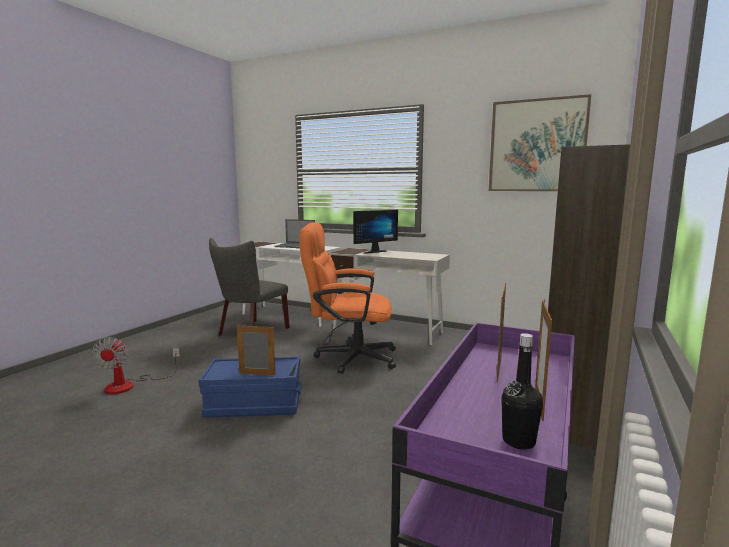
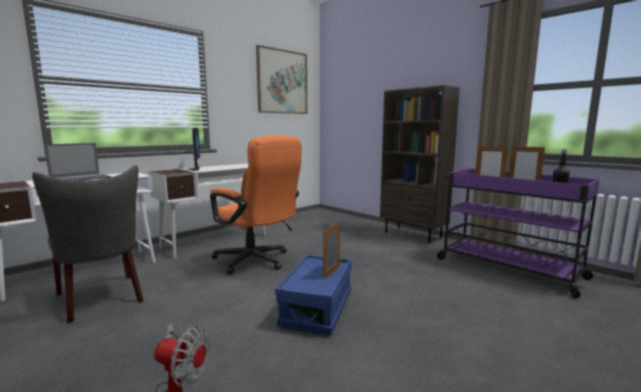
camera: 70 degrees left, 0 degrees up
(348, 357) = (256, 261): orange office chair -> orange office chair turned 75 degrees counterclockwise

